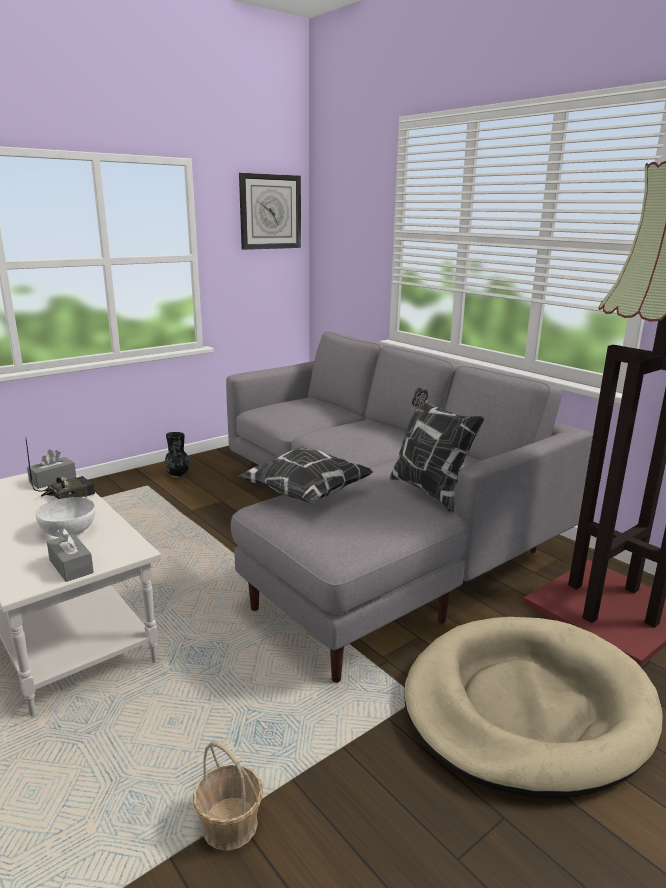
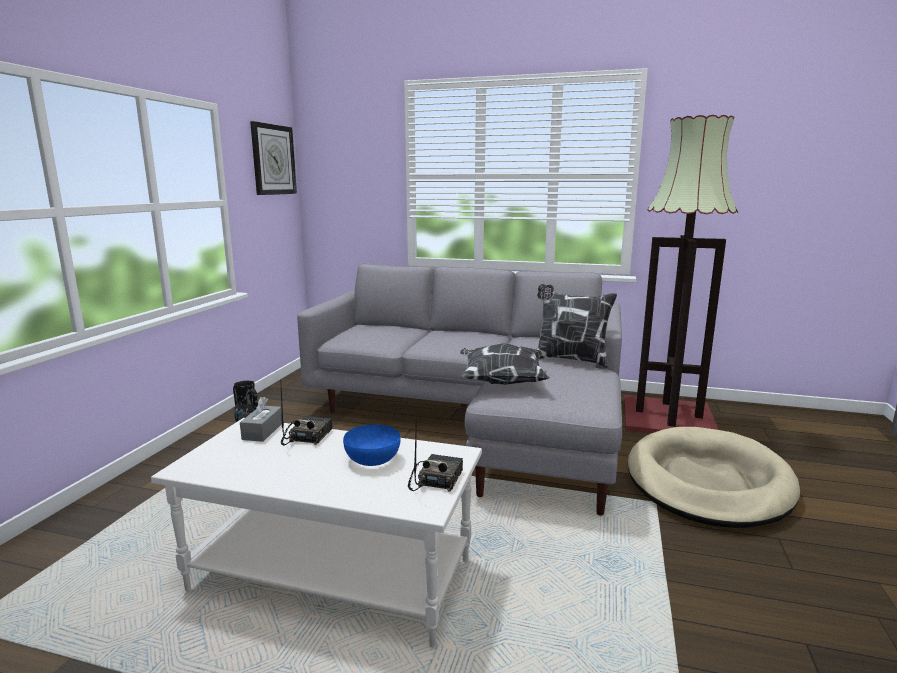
camera: 35 degrees left, 5 degrees down
(68, 530) = (372, 459): white bowl -> blue bowl
(71, 566) = (435, 479): grey tissue box -> radio
(230, 825) = (676, 624): basket -> none

